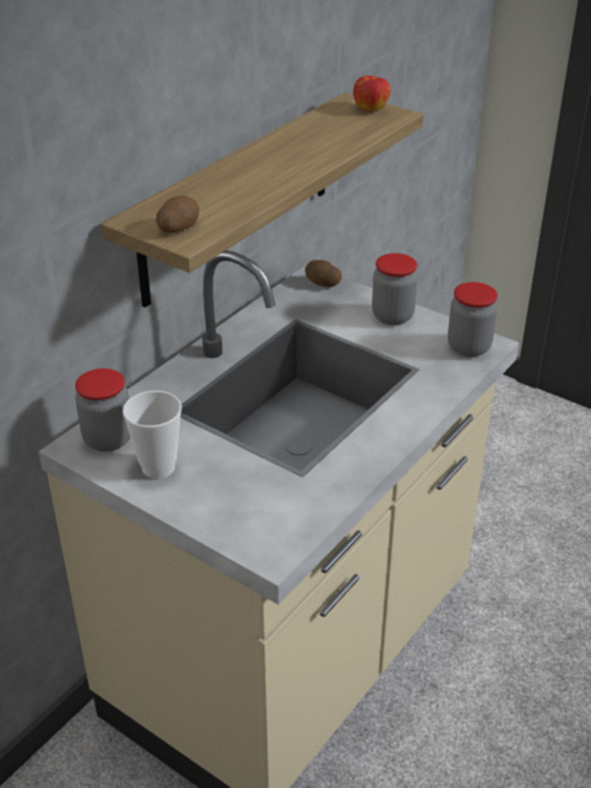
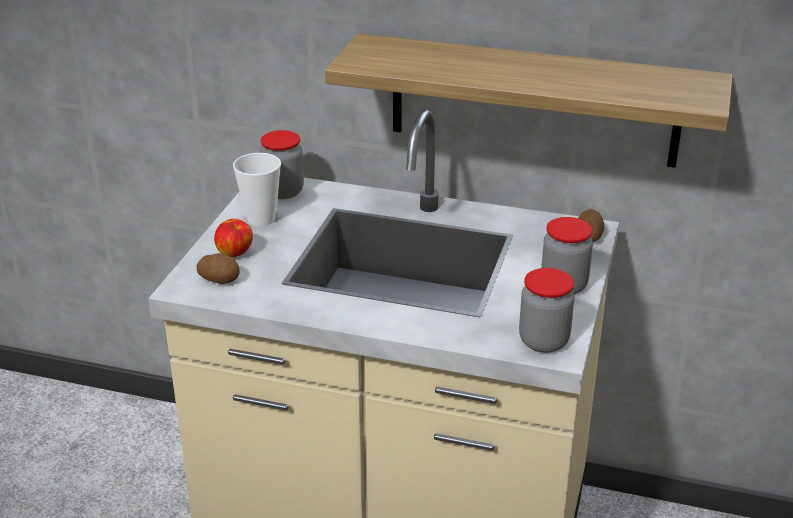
camera: 70 degrees right, 5 degrees down
(178, 227) = (369, 57): potato -> potato (220, 279)
(371, 109) = (702, 90): apple -> apple (235, 253)

